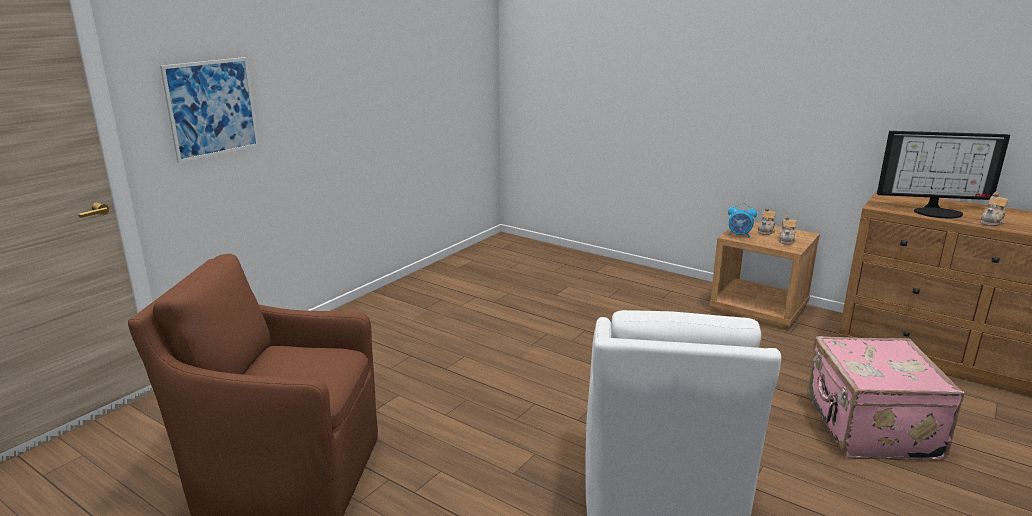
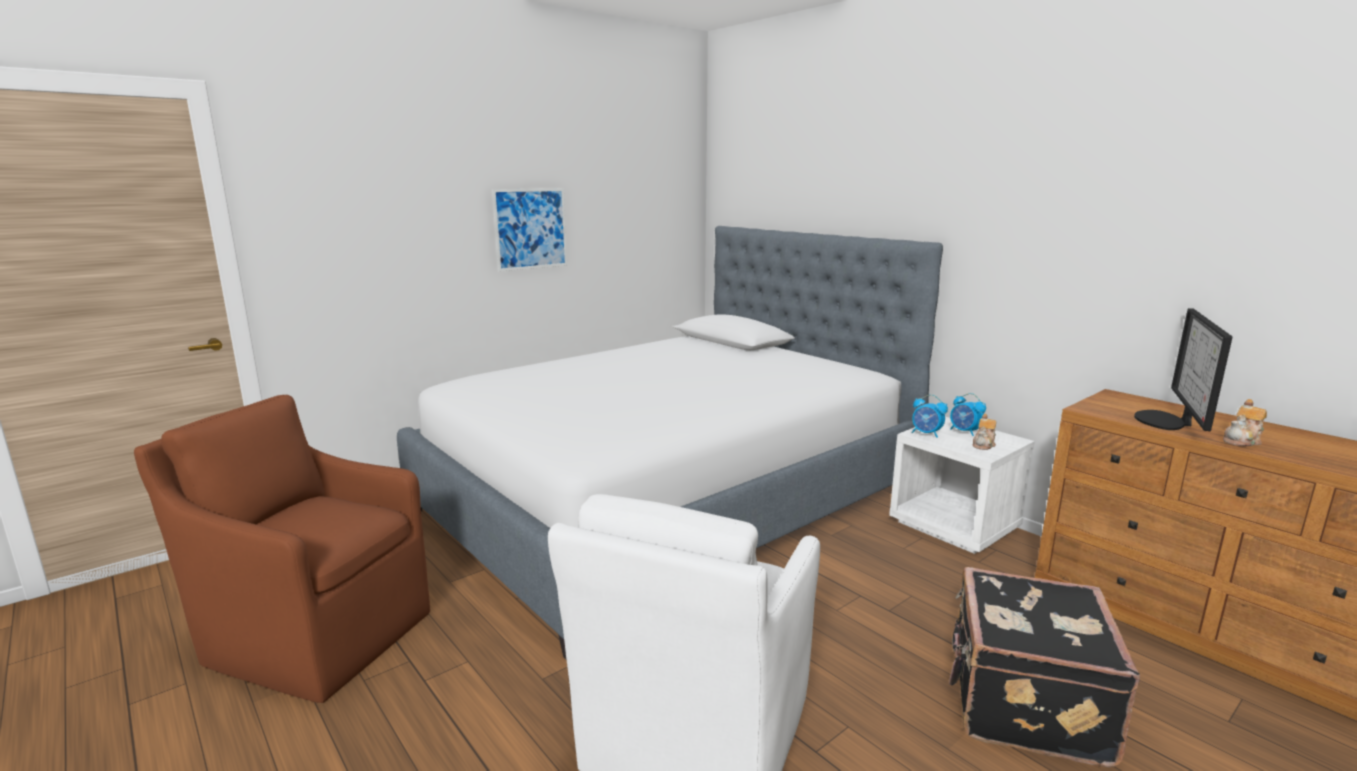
camera: 15 degrees right, 5 degrees down
(212, 108) = (348, 256): picture -> picture (530, 229)
(522, 315) = (669, 501): none -> bed
(759, 308) = (954, 526): brown nightstand -> white nightstand
(766, 231) = (964, 432): teapot -> alarm clock
(868, 428) = (1023, 702): pink suitcase -> black suitcase
(937, 211) = (1168, 421): monitor -> monitor turned 90 degrees clockwise

